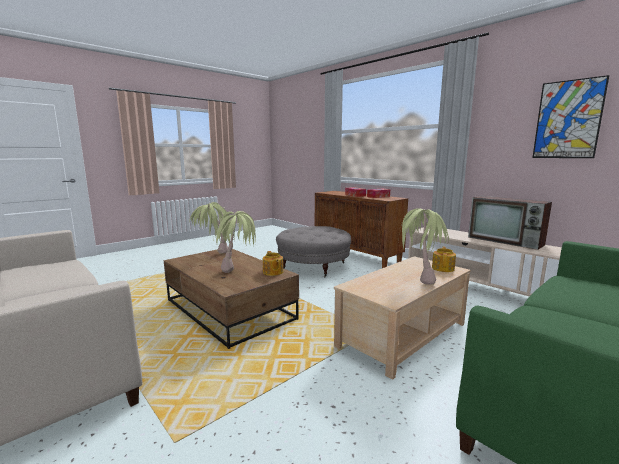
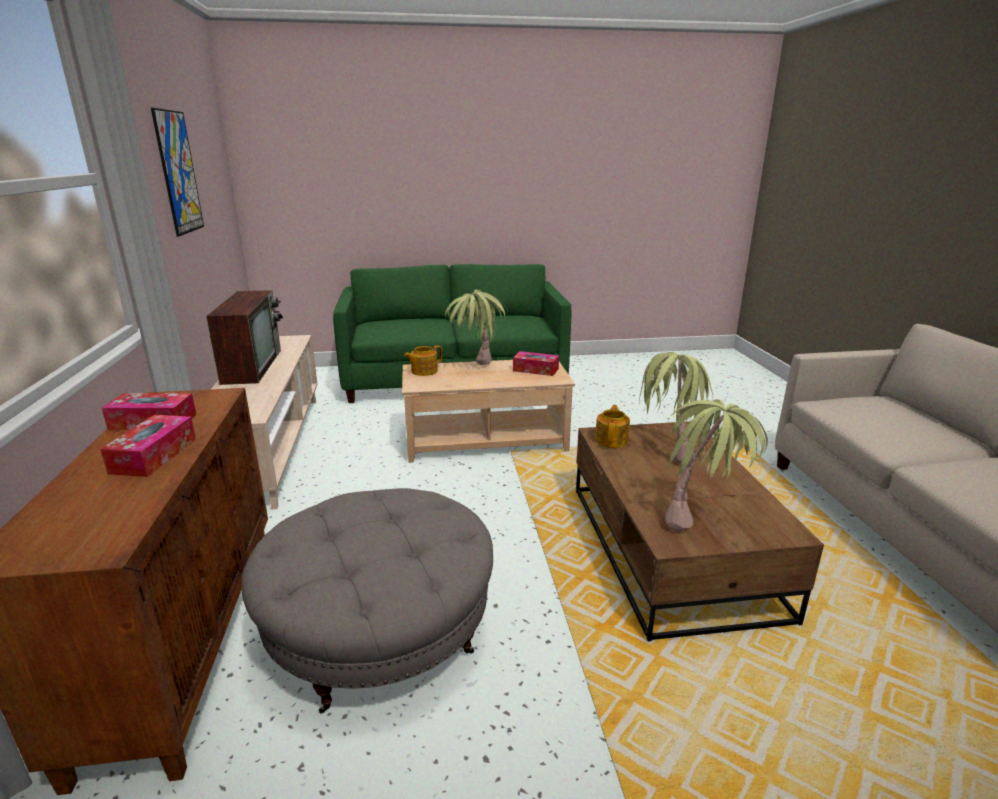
camera: 145 degrees left, 10 degrees up
(382, 290) = (535, 370): none -> tissue box

